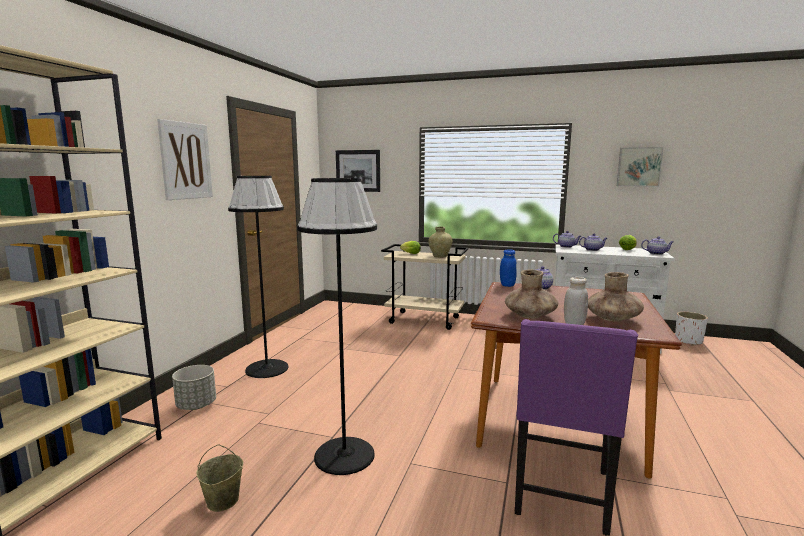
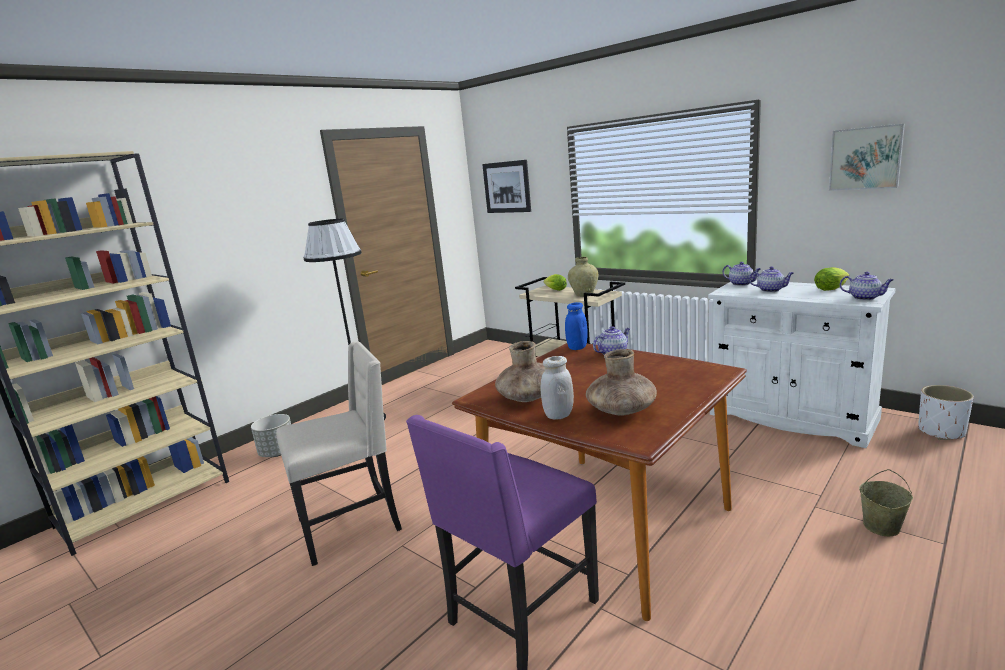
camera: 25 degrees right, 5 degrees up
(186, 161) = (270, 209): picture -> none
(222, 501) = (225, 549): beige bucket -> beige bucket (881, 527)
(345, 455) = (352, 525): black floor lamp -> beige chair

